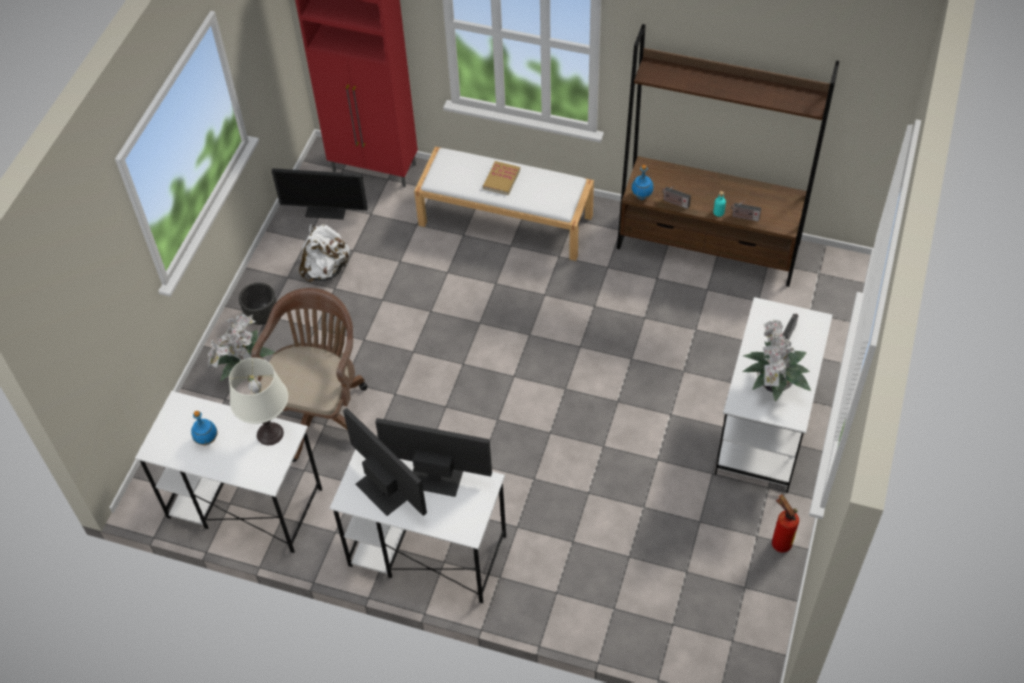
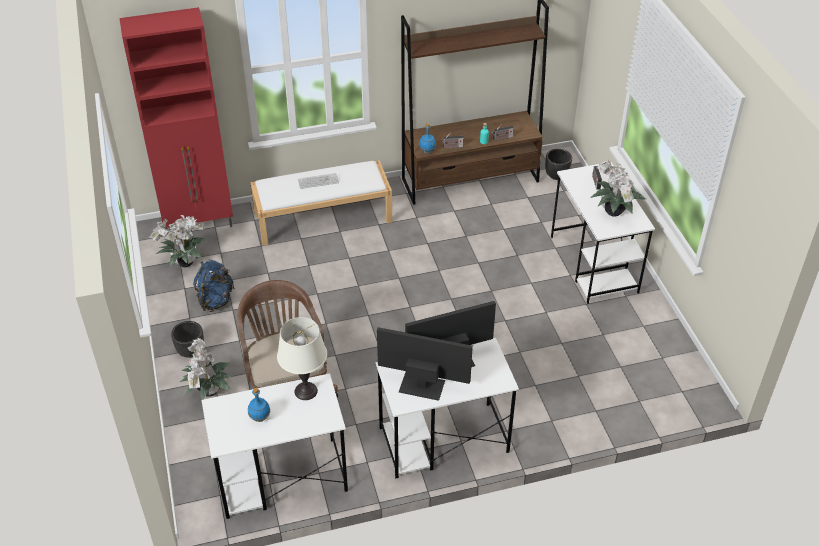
camera: 35 degrees left, 10 degrees down
(326, 269) = (215, 300): white backpack -> blue backpack
(327, 209) = (183, 263): monitor -> potted plant
(501, 179) = (318, 181): book -> keyboard
(779, 542) = (658, 322): fire extinguisher -> none
(818, 287) = (556, 175): none -> black planter

